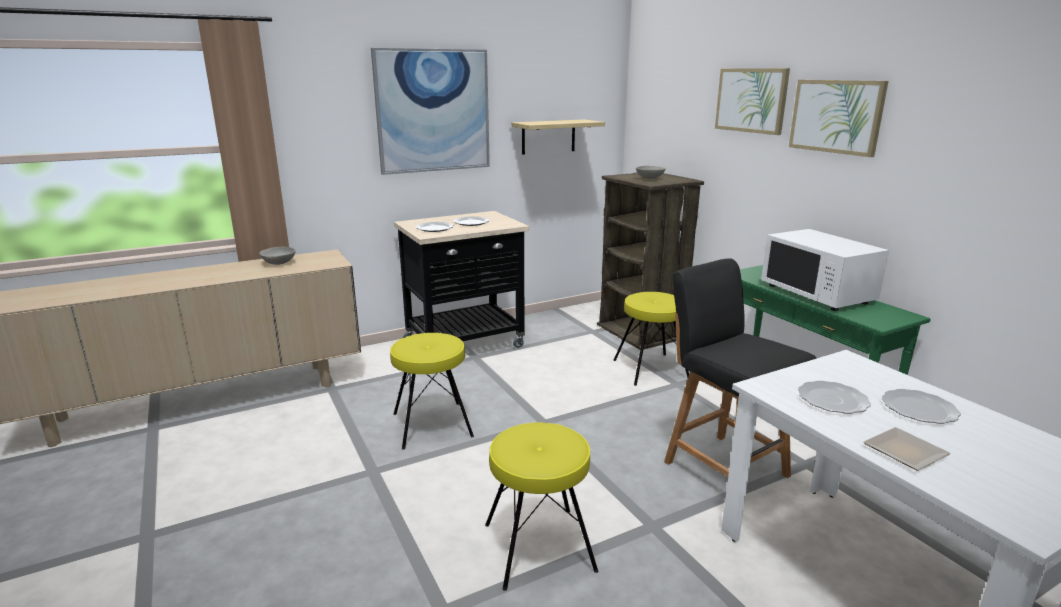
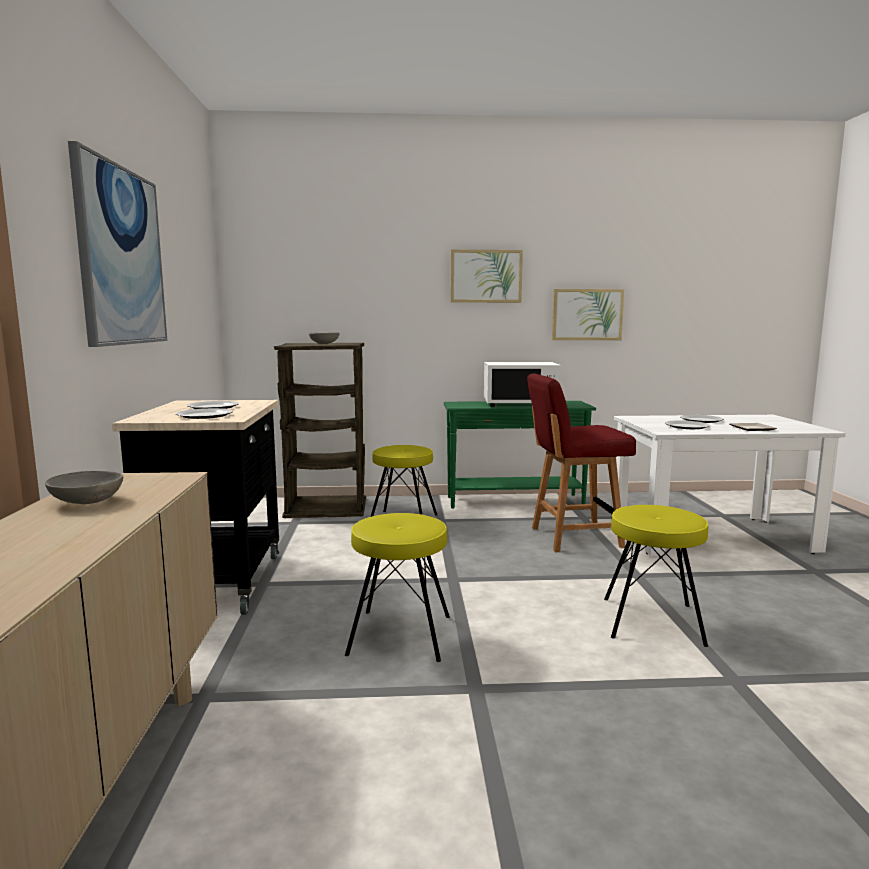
camera: 65 degrees left, 10 degrees down
(548, 136) = (190, 307): shelf -> none
(723, 467) = (573, 537): black chair -> red chair
(751, 100) = (402, 267): picture -> picture (587, 314)

